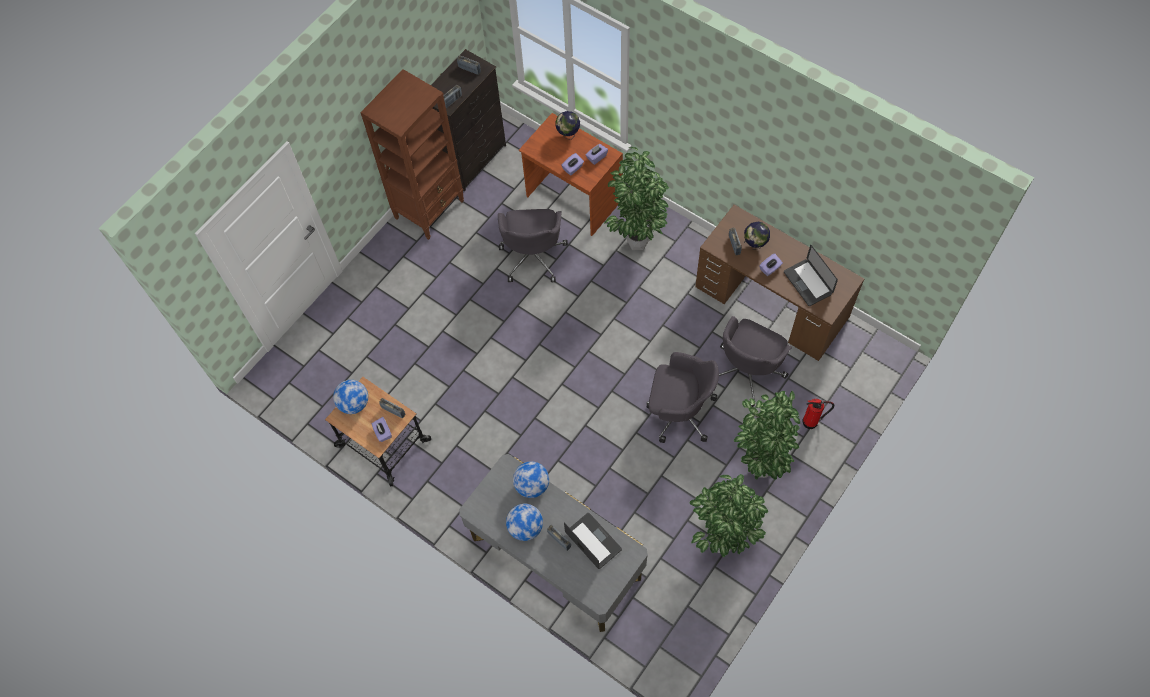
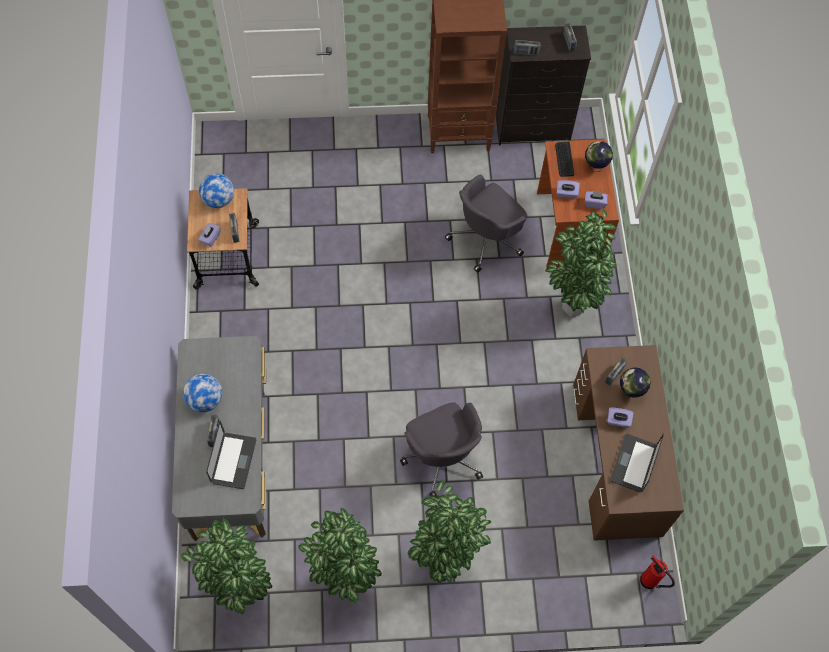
camera: 45 degrees right, 0 degrees up
(532, 485) = (246, 377): globe -> none
(544, 149) = (564, 159): none -> keyboard
(671, 624) = (242, 590): none -> potted plant
(747, 370) = (530, 486): grey office chair -> none
(811, 422) = (527, 577): fire extinguisher -> fire extinguisher (650, 582)

